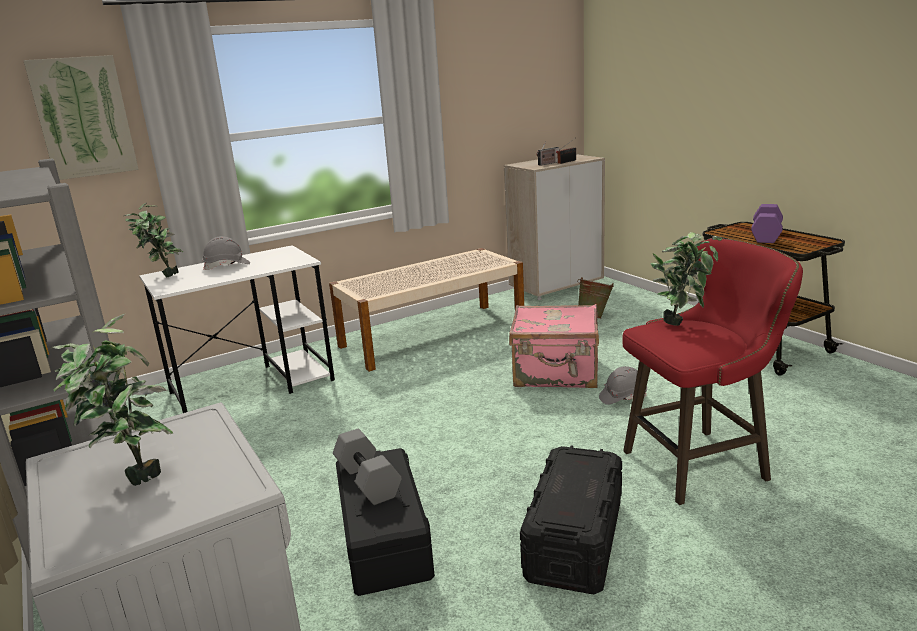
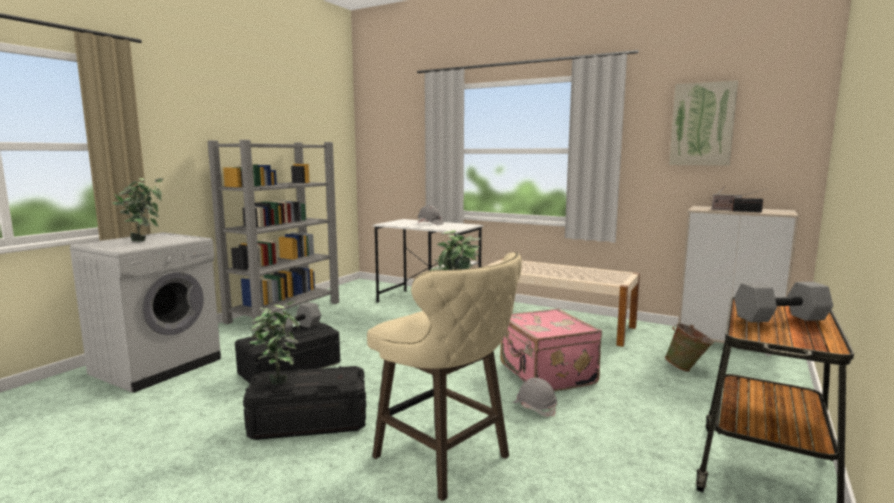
camera: 60 degrees right, 10 degrees down
(83, 117) = (406, 132): picture -> picture (702, 124)
(162, 276) = (403, 220): potted plant -> potted plant (277, 380)
(700, 463) = (446, 459): red stool -> beige stool
(767, 235) = (780, 318): purple dumbbell -> grey dumbbell

